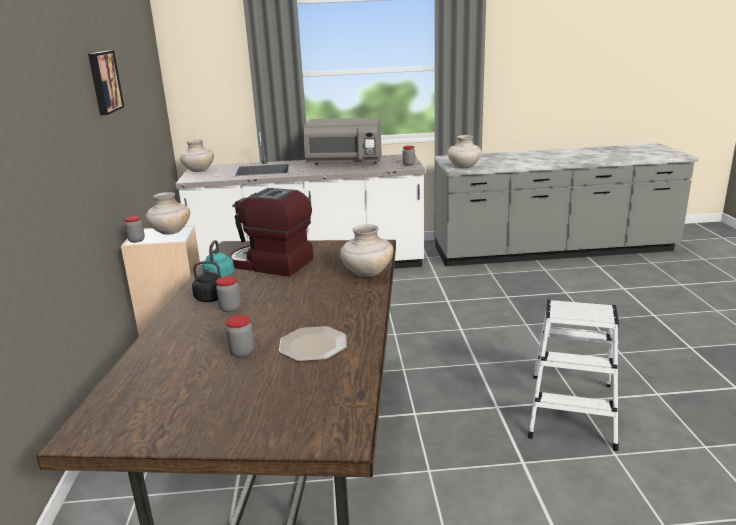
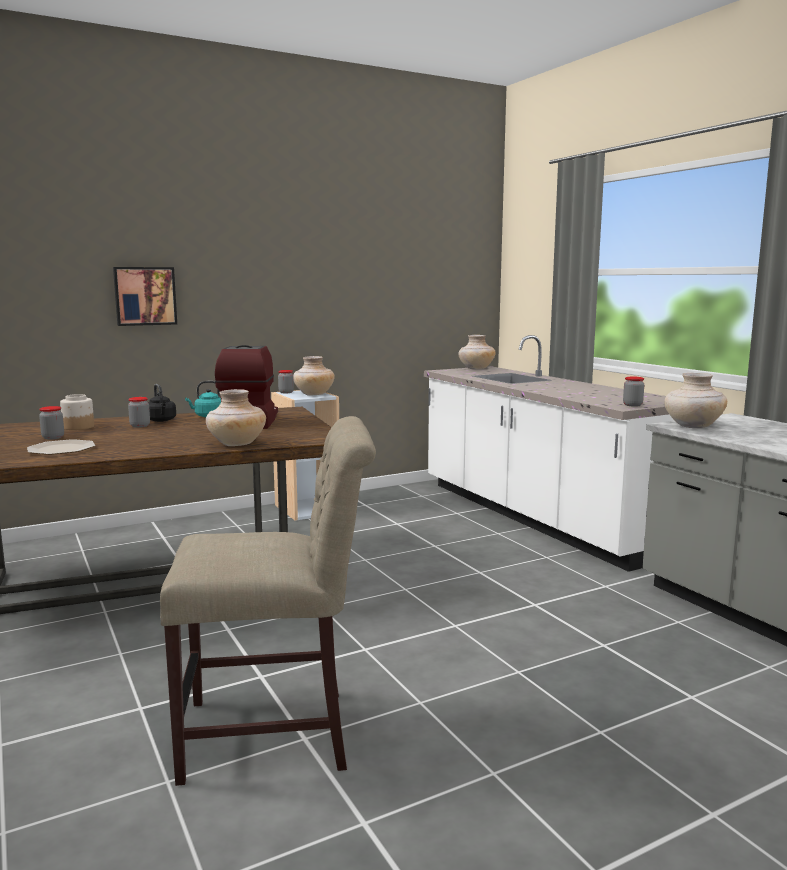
camera: 65 degrees right, 10 degrees down
(103, 82) = (317, 251): picture -> picture (145, 296)
(194, 340) = (78, 427): none -> jar
(345, 163) = (589, 390): grey microwave -> none
(571, 409) = (277, 734): white step ladder -> beige chair

